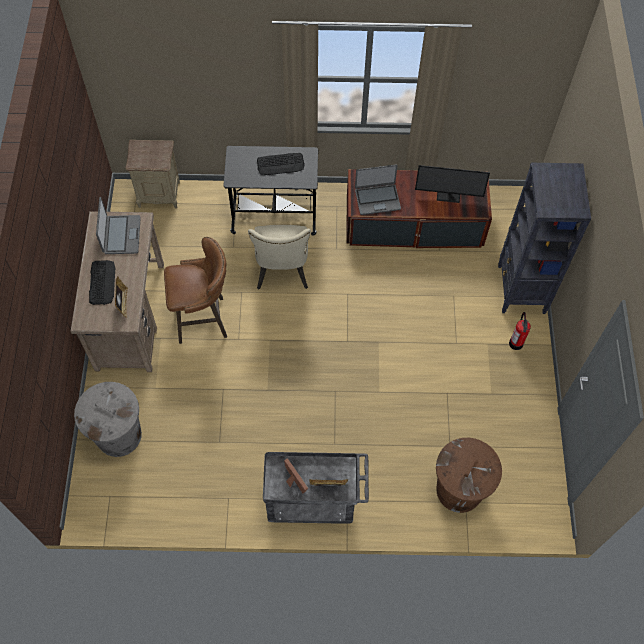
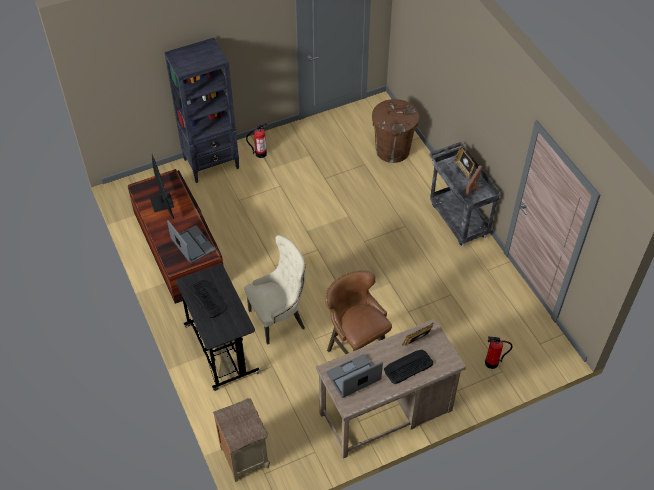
camera: 115 degrees left, 10 degrees down
(119, 435) = (491, 363): grey trash can -> fire extinguisher

